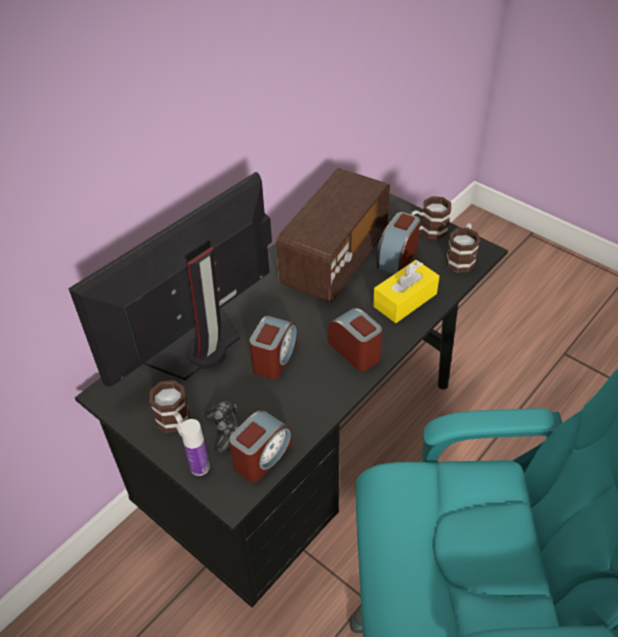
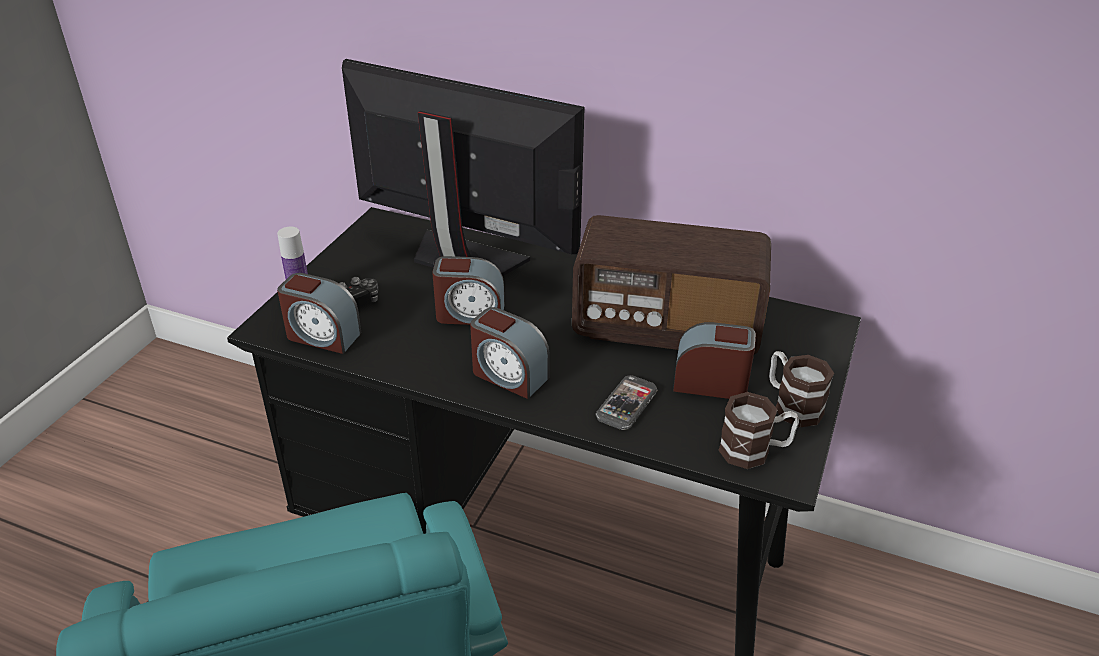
camera: 70 degrees right, 10 degrees down
(176, 424) = (353, 271): mug -> none
(355, 351) = (508, 375): alarm clock -> alarm clock turned 90 degrees clockwise
(405, 300) = (626, 404): yellow tissue box -> phone

